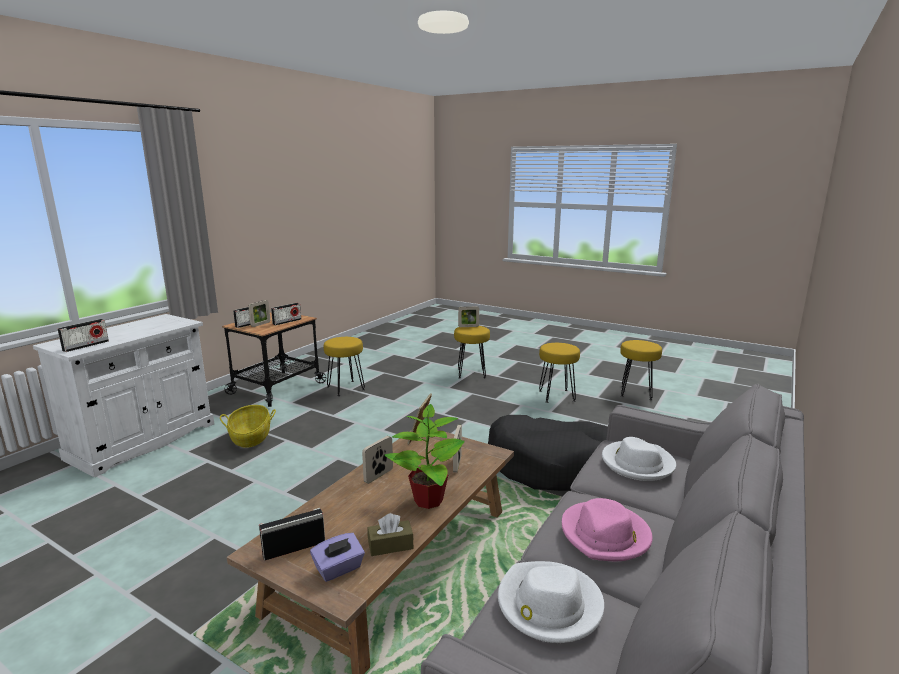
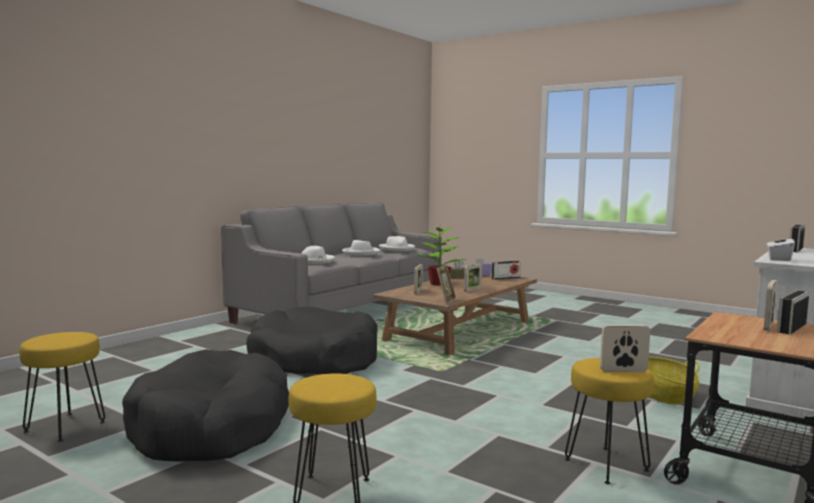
camera: 175 degrees left, 10 degrees down
(171, 325) = (778, 259): none -> white tissue box
(287, 322) = (727, 330): radio -> none
(468, 326) = (336, 390): picture frame -> picture frame (623, 371)
(557, 396) = (211, 427): yellow stool -> black dog bed
(605, 535) = (361, 253): pink hat -> white hat

